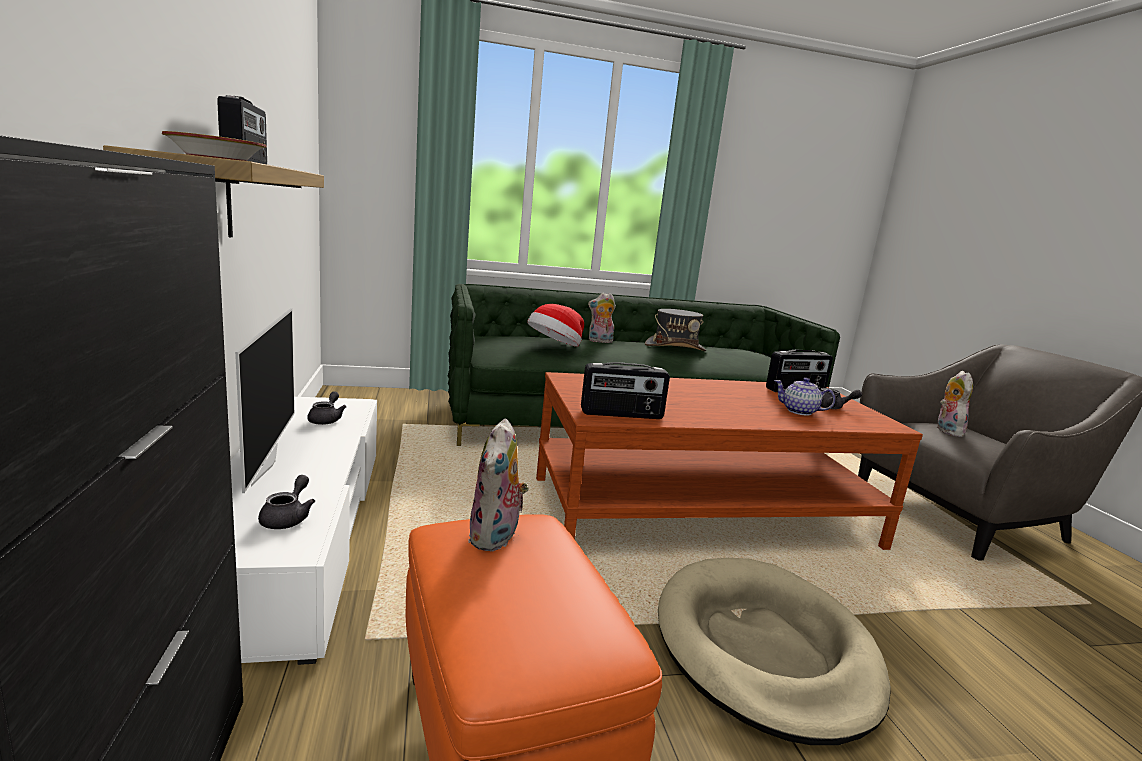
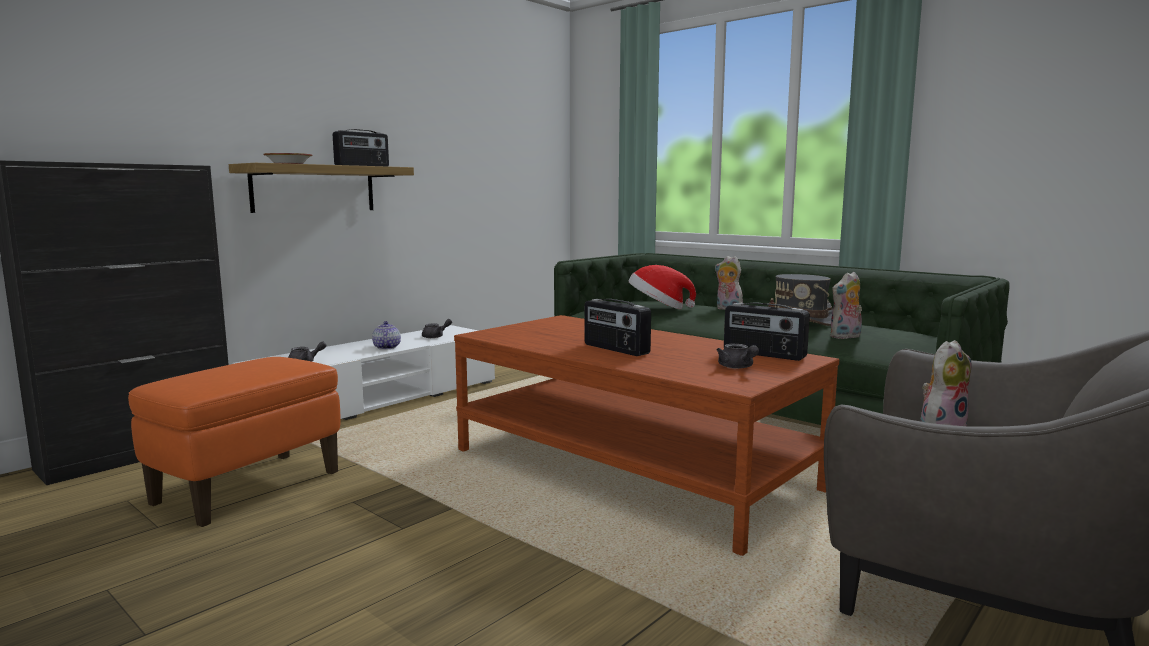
camera: 55 degrees right, 5 degrees down
(263, 463) = (356, 345): television -> none
(496, 538) = (276, 362): plush toy -> plush toy (845, 337)
(621, 414) = (504, 336): radio -> radio (615, 349)
(764, 649) = (437, 529): beige dog bed -> none
(800, 411) = (678, 362): teapot -> teapot (386, 347)

